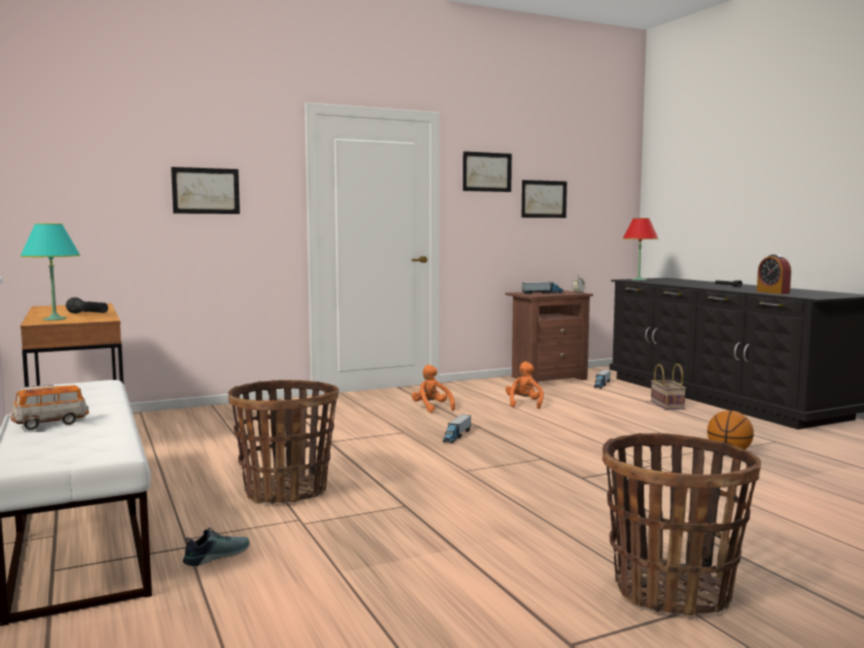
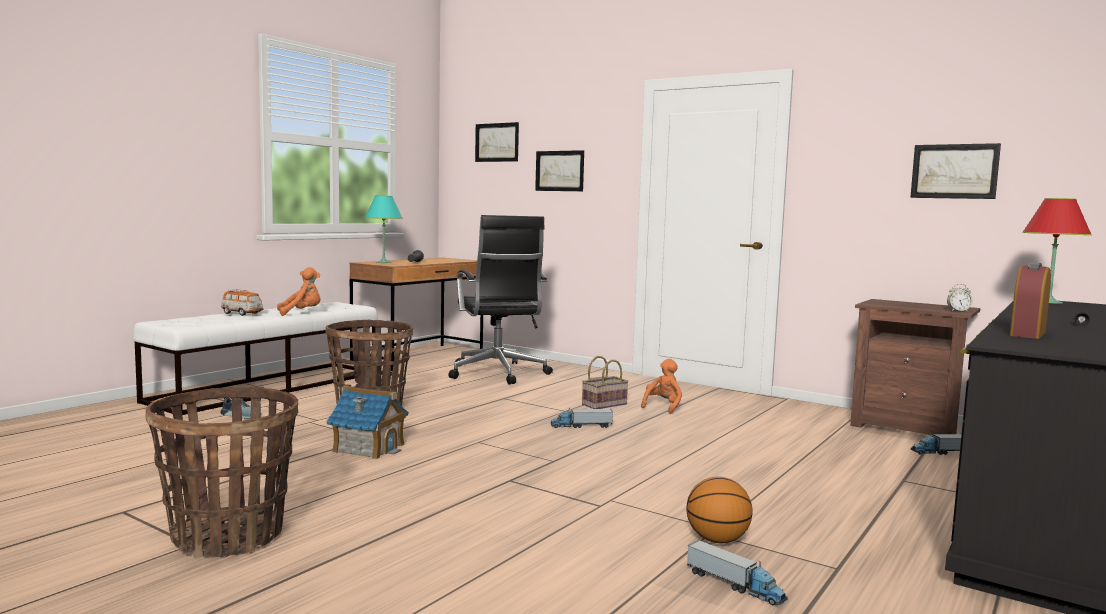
camera: 60 degrees right, 0 degrees up
(229, 428) = (498, 374): none -> black office chair
(441, 509) = (368, 448): none -> toy house
(487, 172) = (857, 137): picture -> picture (497, 142)
(524, 404) = (753, 432): orange plush toy -> orange plush toy (301, 313)
(542, 293) = (902, 305): toy truck -> toy truck (735, 585)
(666, 405) = (909, 492): basket -> basket (604, 404)

